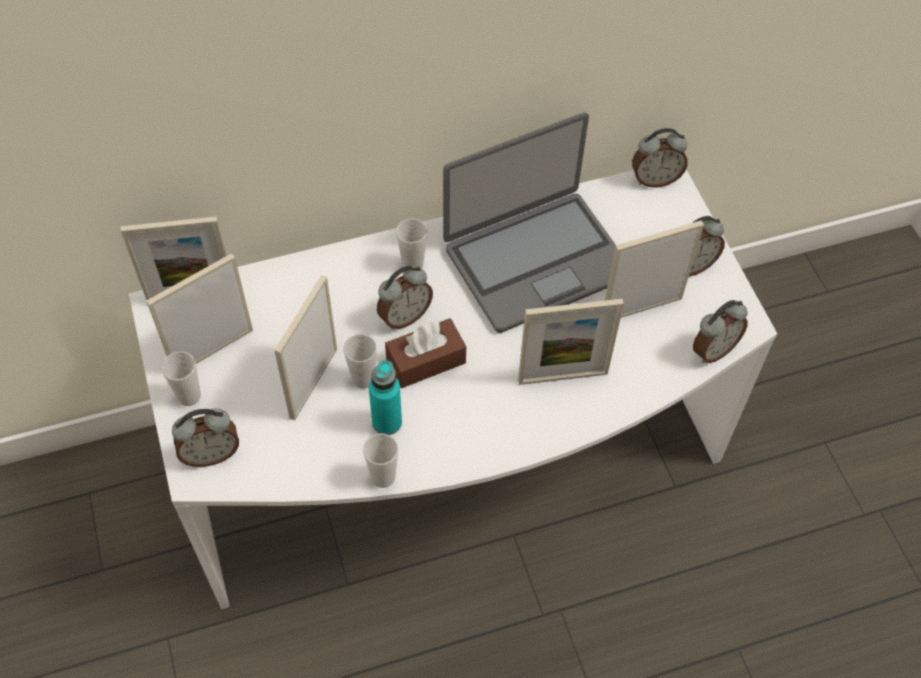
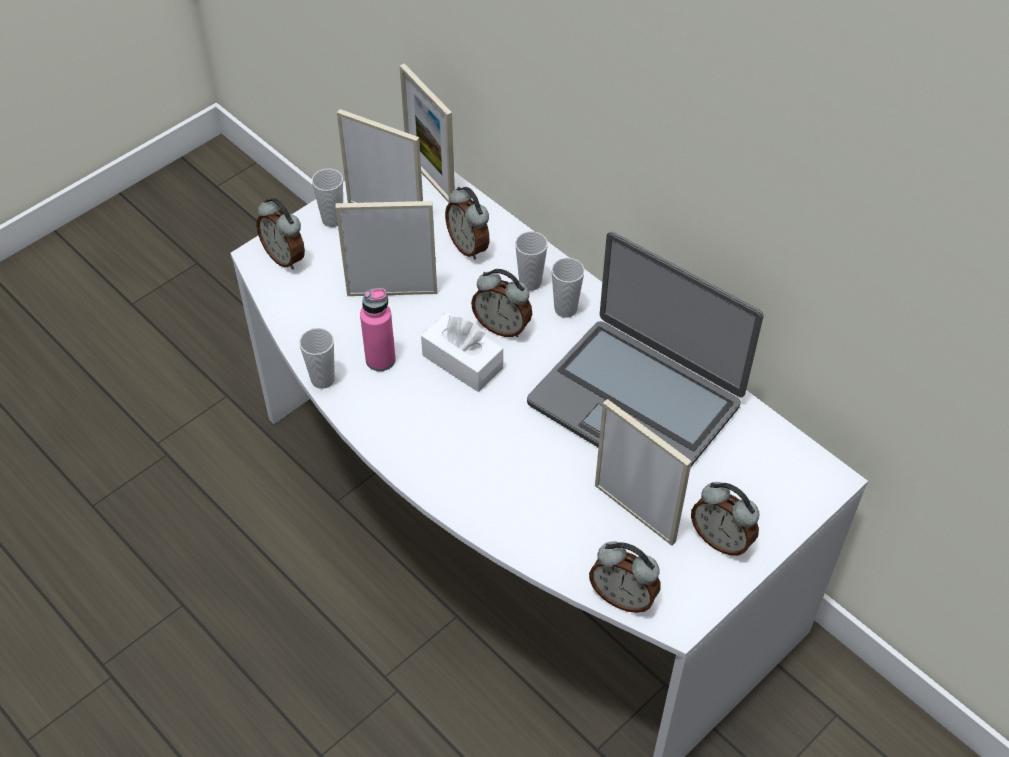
camera: 65 degrees right, 5 degrees down
(363, 379) = (416, 325): cup -> cup (530, 282)
(387, 422) = (380, 359): turquoise bottle -> pink bottle
(426, 361) = (462, 361): brown tissue box -> white tissue box
(562, 377) = (508, 475): picture frame -> none
(655, 179) = (819, 467): alarm clock -> alarm clock (469, 246)

